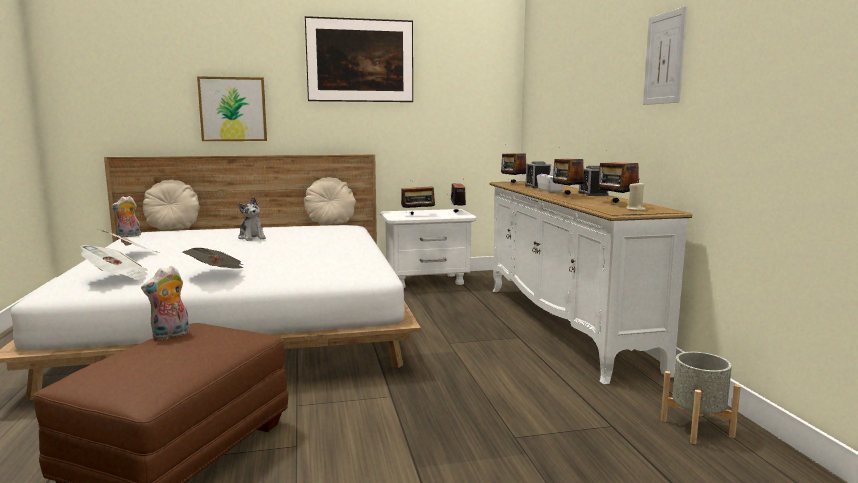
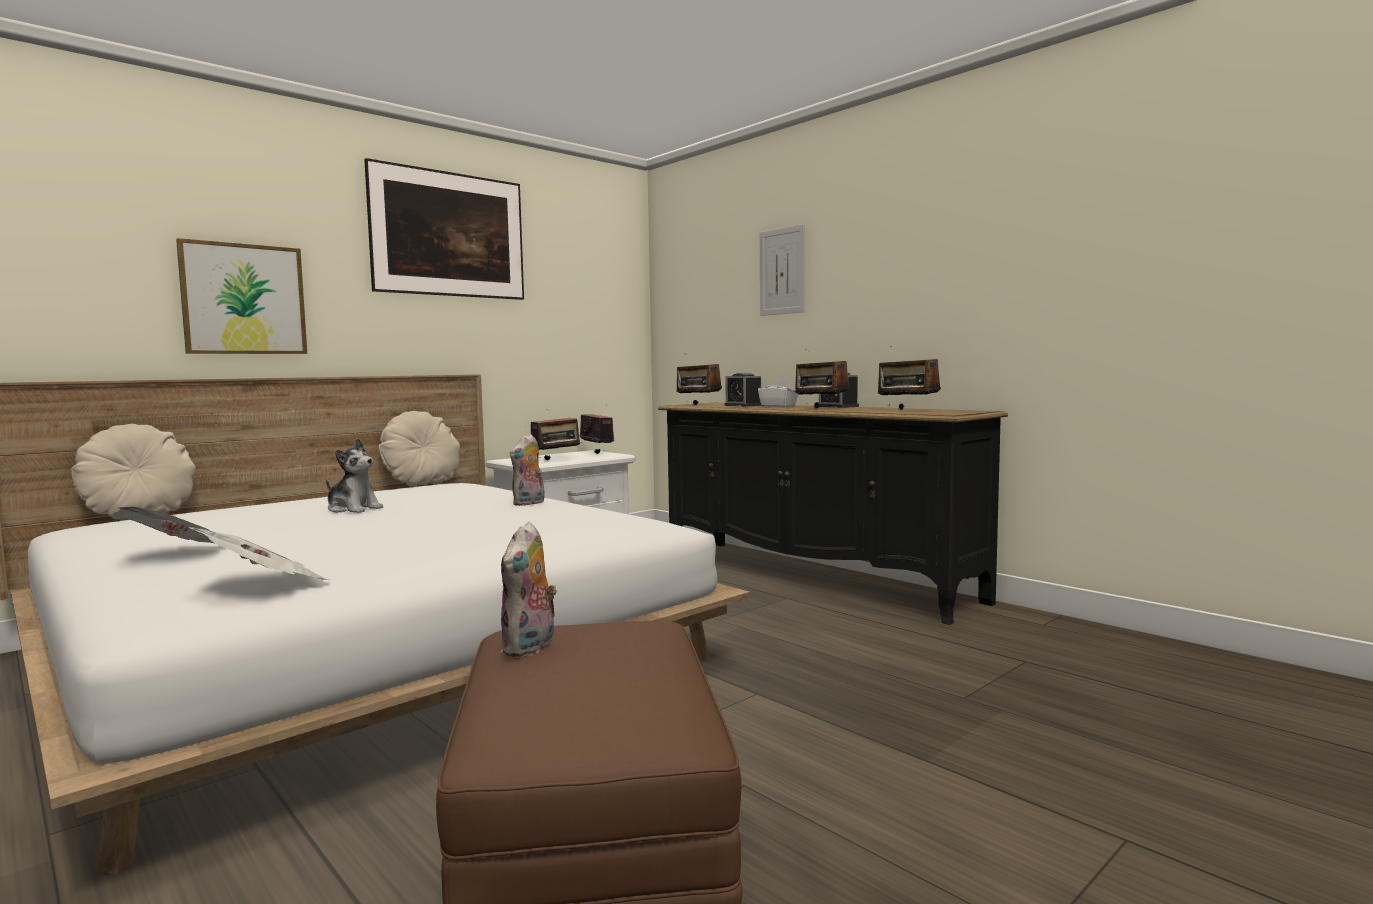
camera: 30 degrees left, 5 degrees down
(128, 236) = (71, 534): plush toy -> plush toy (529, 503)
(217, 274) = (442, 555): newspaper -> none
(562, 325) = (810, 577): white dresser -> black dresser
(635, 209) = (950, 411): beige candle -> none
(664, 58) = (934, 243): picture -> picture (782, 271)
(696, 428) = (1091, 644): grey planter -> none

